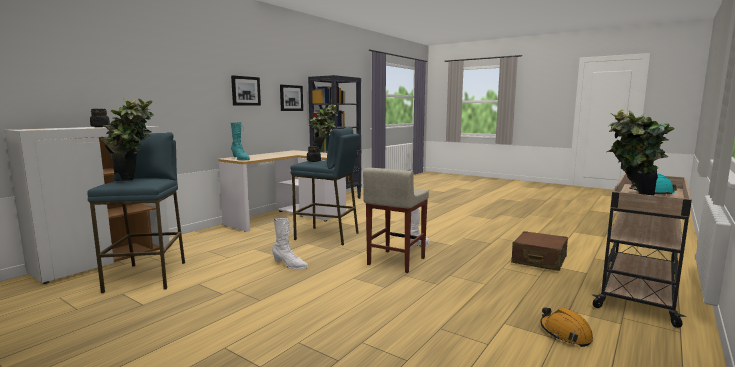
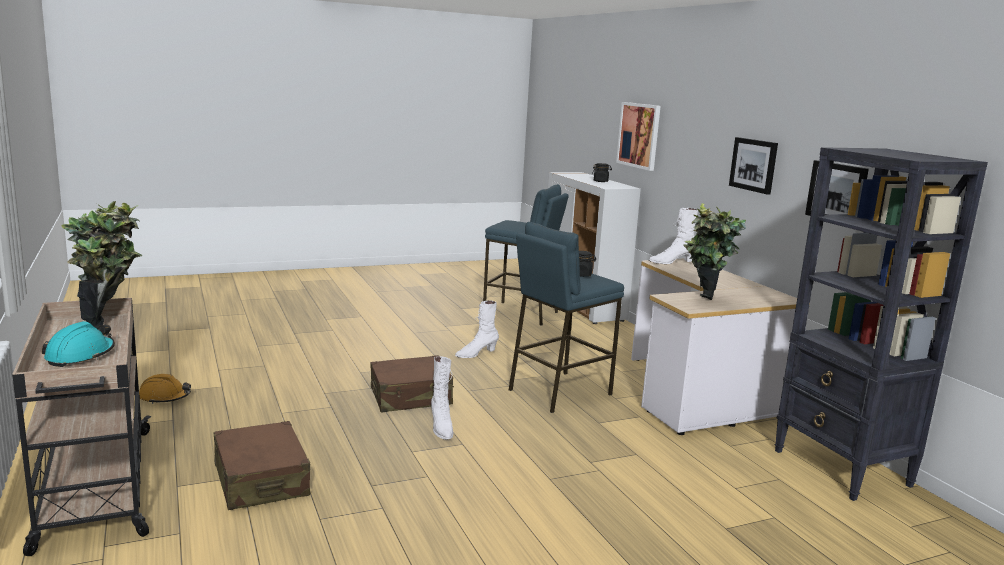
camera: 120 degrees right, 5 degrees up
(118, 78) = (639, 135): none -> picture
(134, 182) = (511, 223): potted plant -> none
(240, 159) = (672, 262): turquoise boot -> white boot
(395, 261) = (411, 397): beige stool -> brown suitcase

